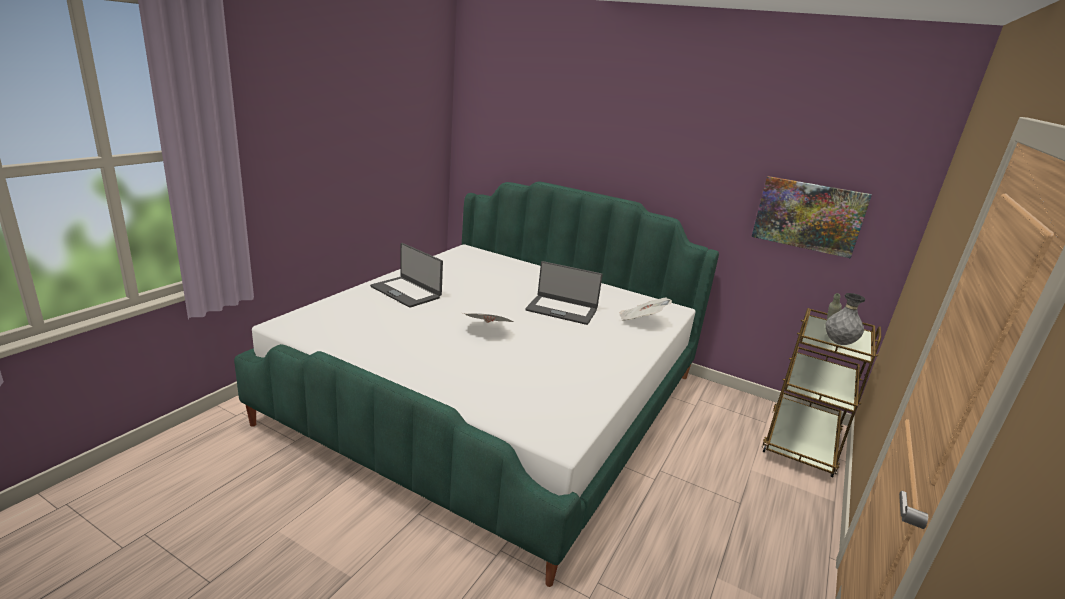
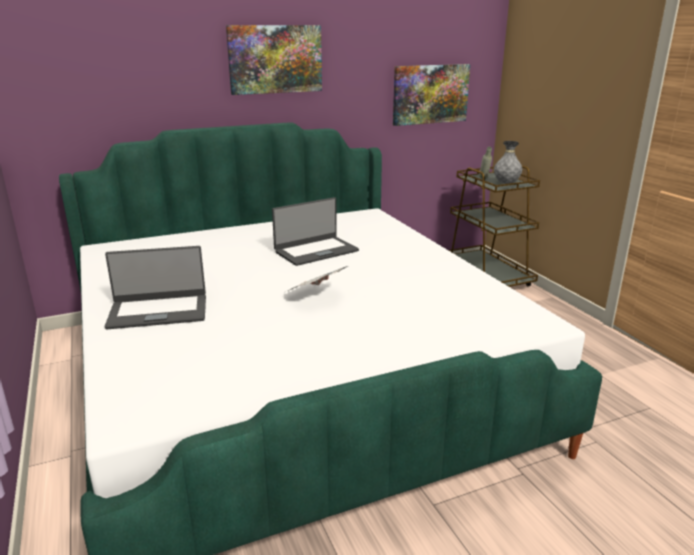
camera: 50 degrees left, 0 degrees up
(641, 321) = (375, 230): newspaper -> none
(643, 145) = (275, 59): none -> picture

